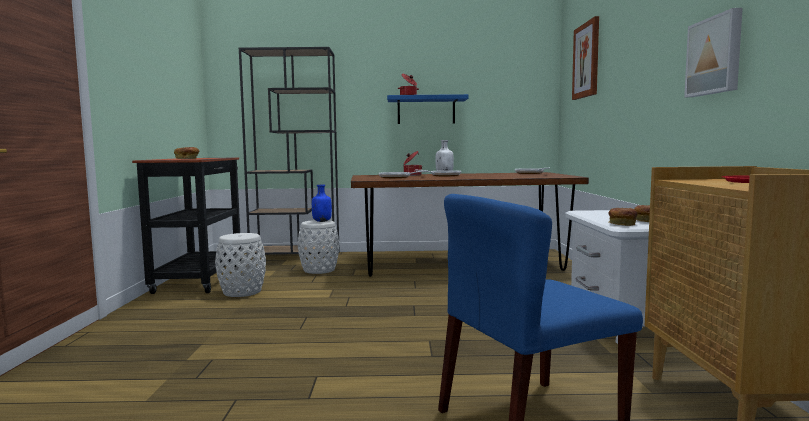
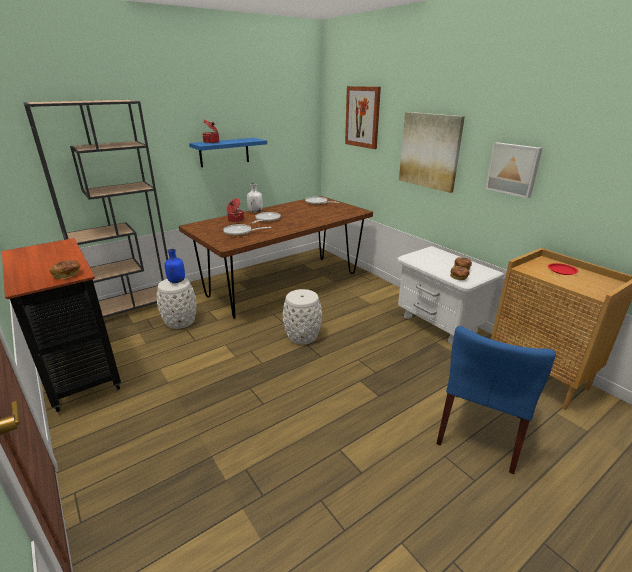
camera: 35 degrees left, 20 degrees up
(242, 292) = (150, 375): white stool -> white stool (302, 336)
(638, 73) = (430, 151): none -> picture

